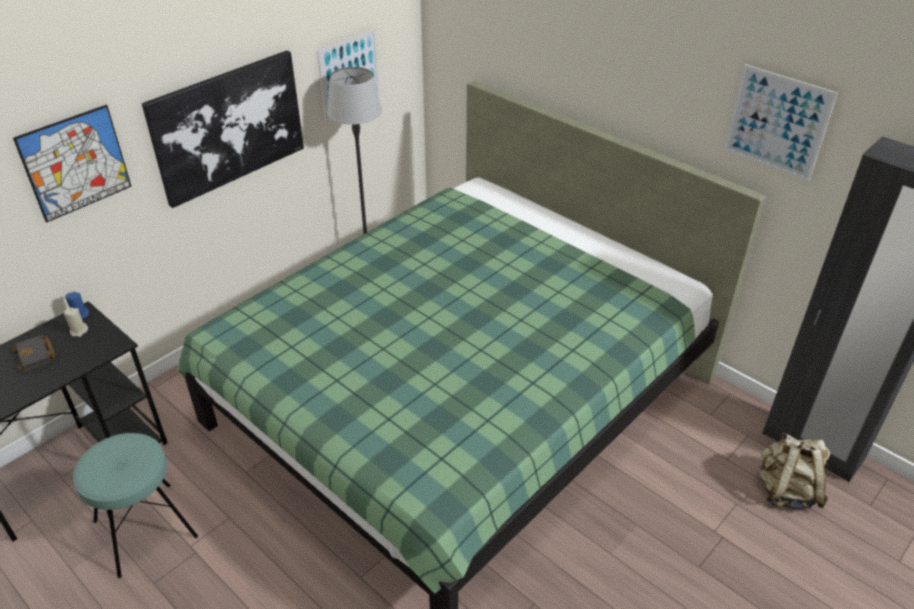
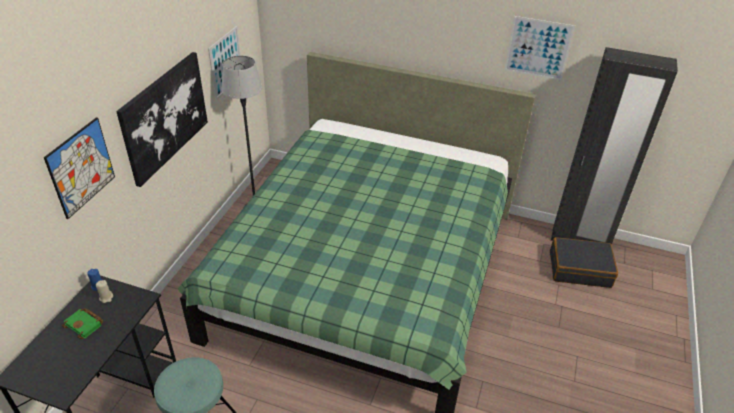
camera: 25 degrees left, 0 degrees up
(37, 355) = (85, 325): black book -> green book
(786, 491) = (579, 269): beige backpack -> black suitcase

